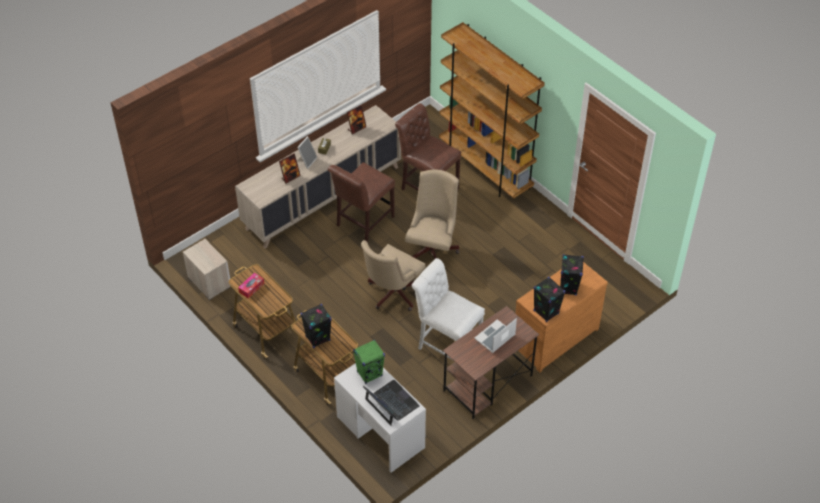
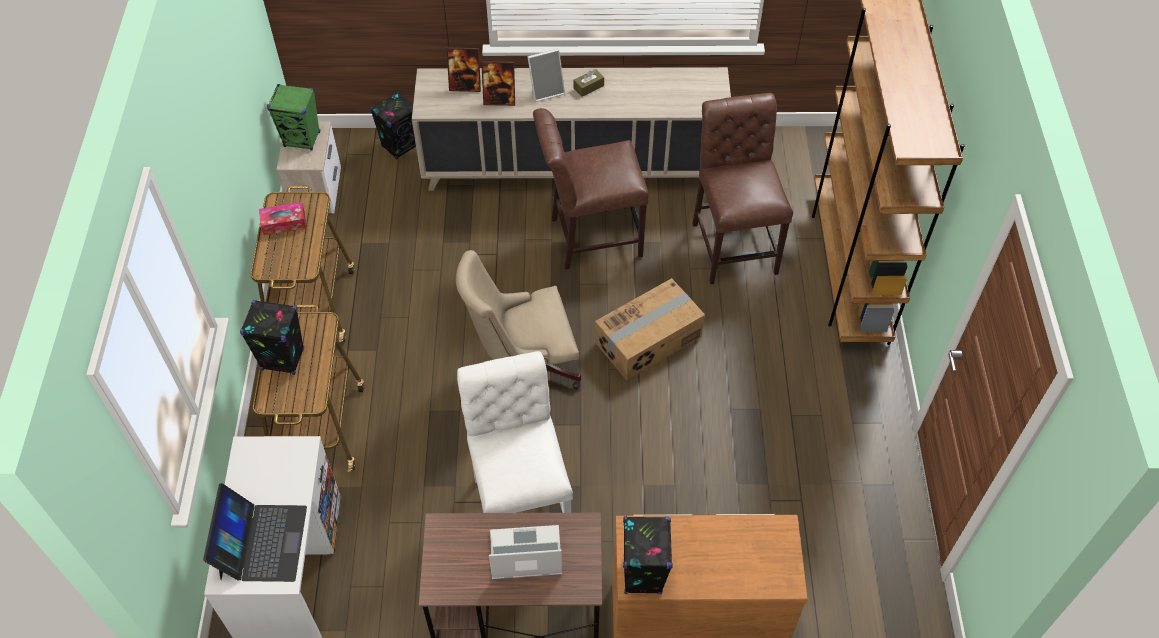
camera: 40 degrees right, 5 degrees up
(356, 128) = (664, 85): picture frame -> picture frame (465, 86)
(369, 374) = (285, 469): green speaker -> green speaker (302, 139)
(432, 249) = (649, 340): beige office chair -> cardboard box
(568, 287) = (726, 558): black speaker -> black speaker (400, 146)

